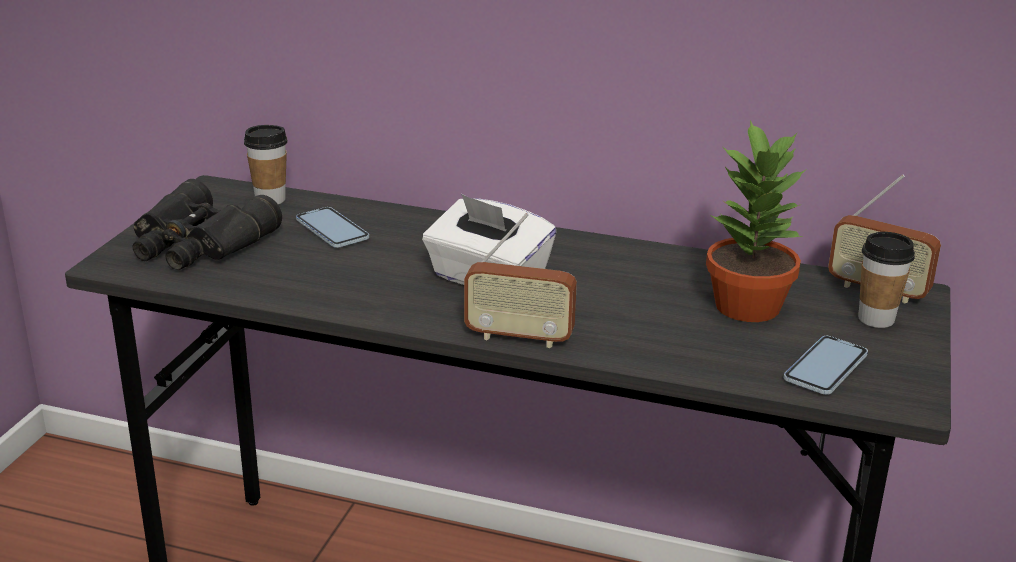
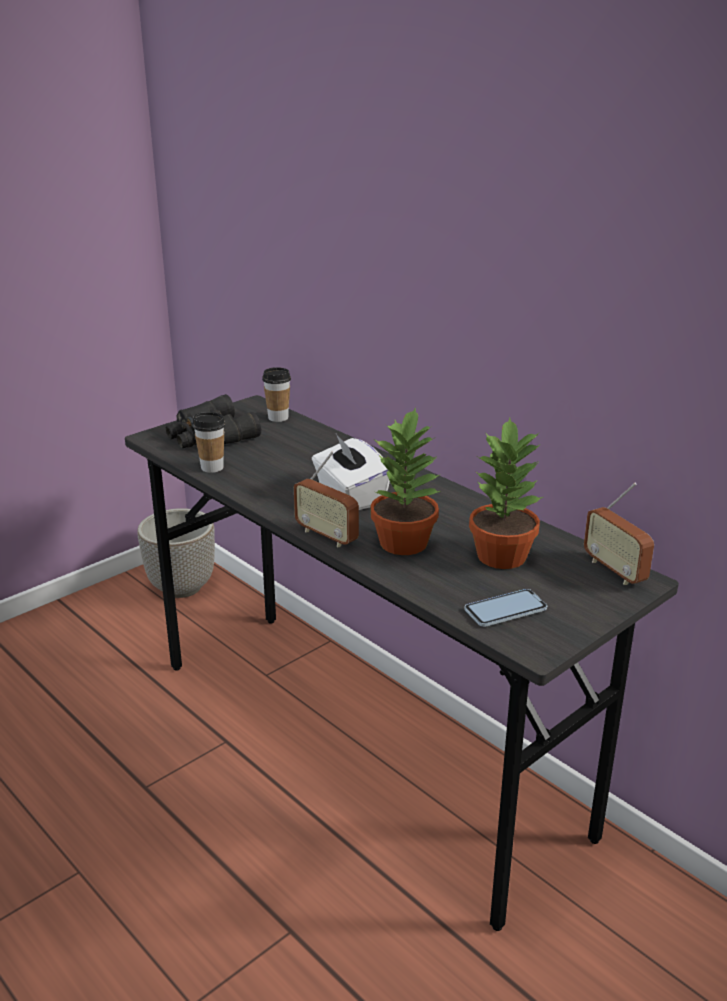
camera: 30 degrees right, 0 degrees up
(84, 494) = (182, 587): none -> planter
(332, 229) = (293, 444): phone -> none
(623, 320) = (405, 543): none -> potted plant
(876, 319) = (586, 589): cup -> cup (212, 468)

